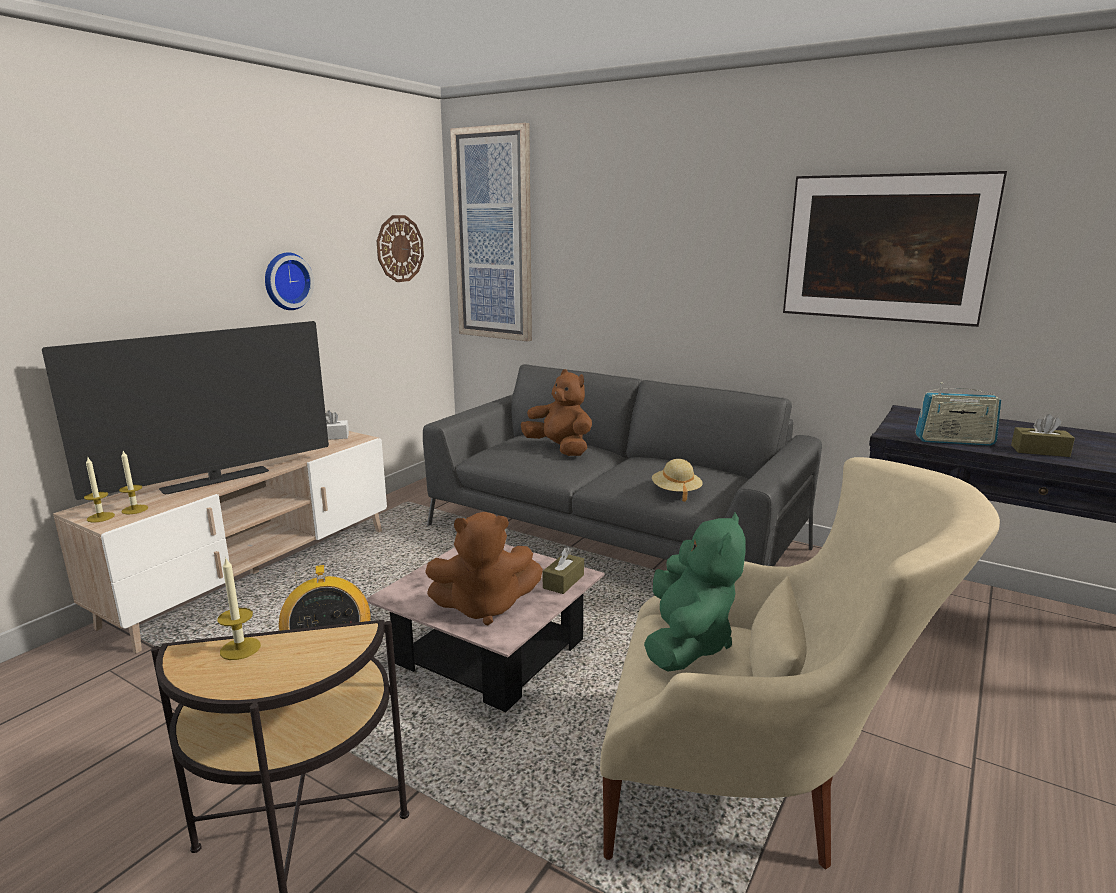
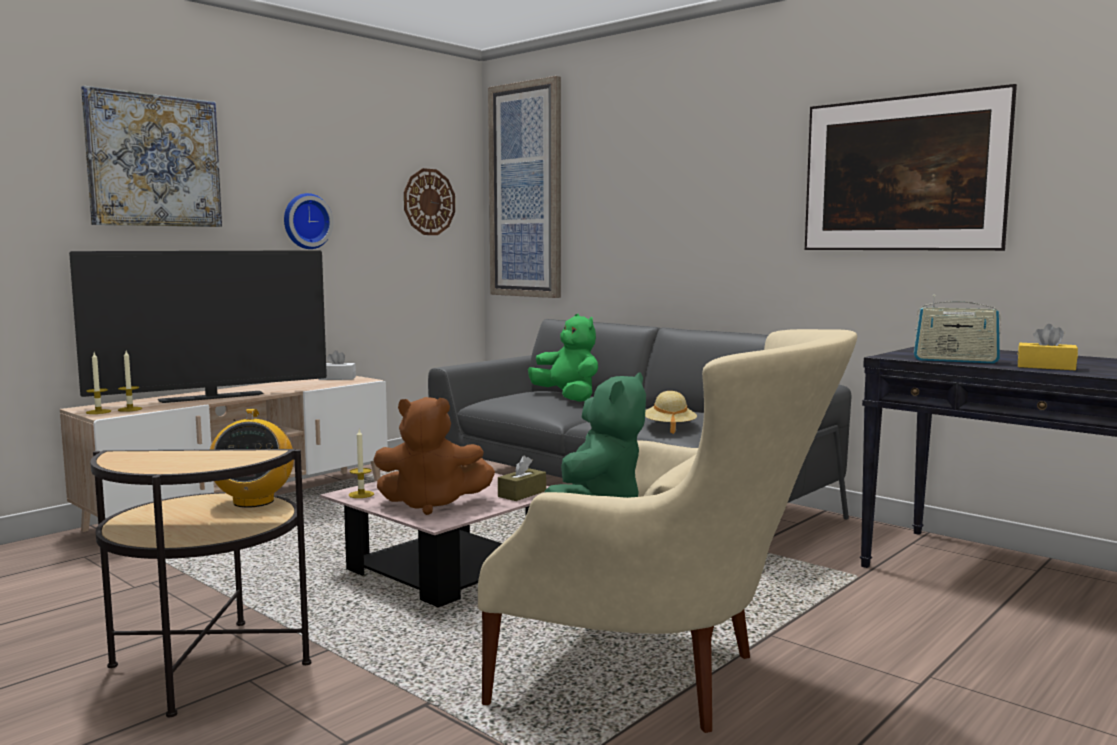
camera: 10 degrees right, 10 degrees down
(121, 232) = (154, 161): none -> picture
(240, 648) = (164, 454): candle -> candle (361, 494)
(560, 449) = (568, 398): brown plush toy -> green plush toy
(1039, 451) = (1046, 367): brown tissue box -> yellow tissue box

